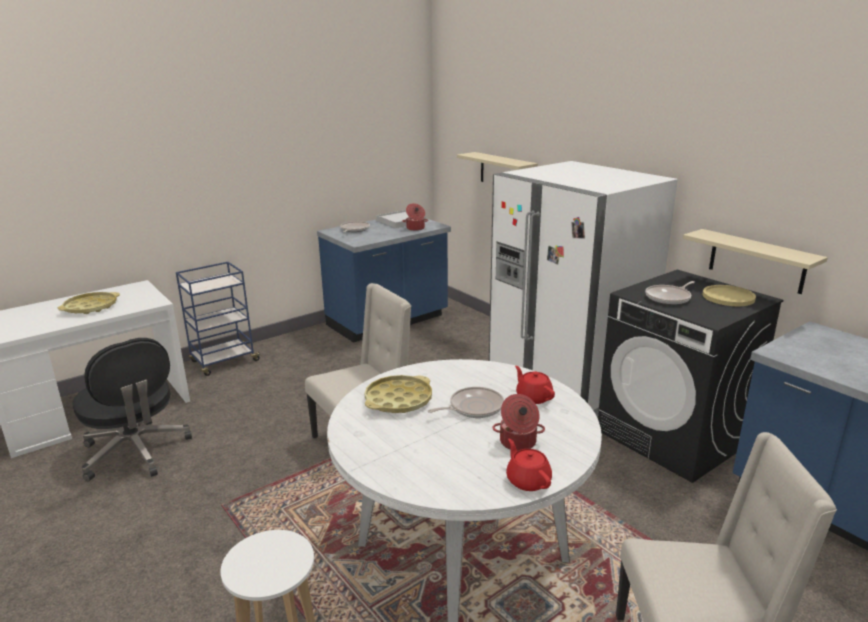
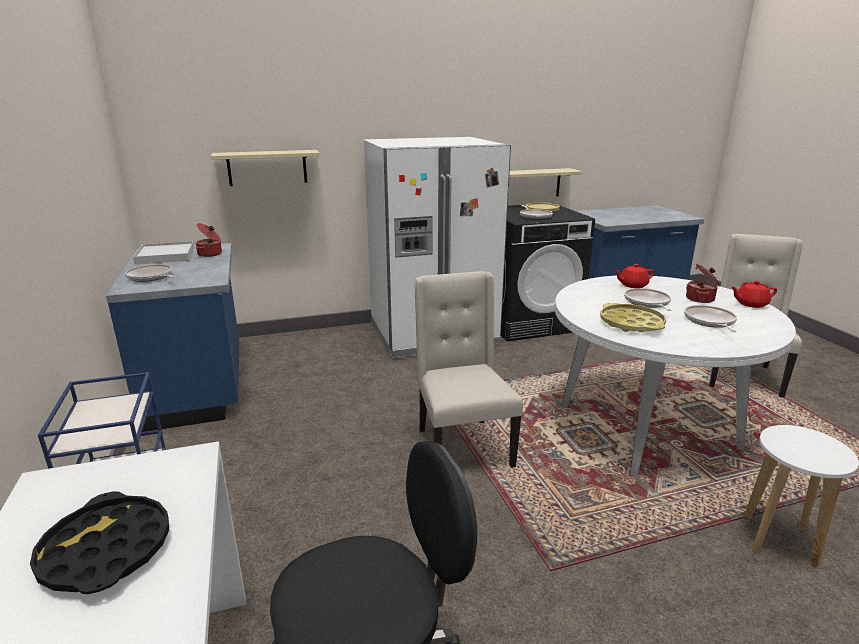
camera: 70 degrees left, 0 degrees up
(90, 307) = (106, 550): yellow tray -> black tray
(434, 446) = (710, 321): none -> frying pan

